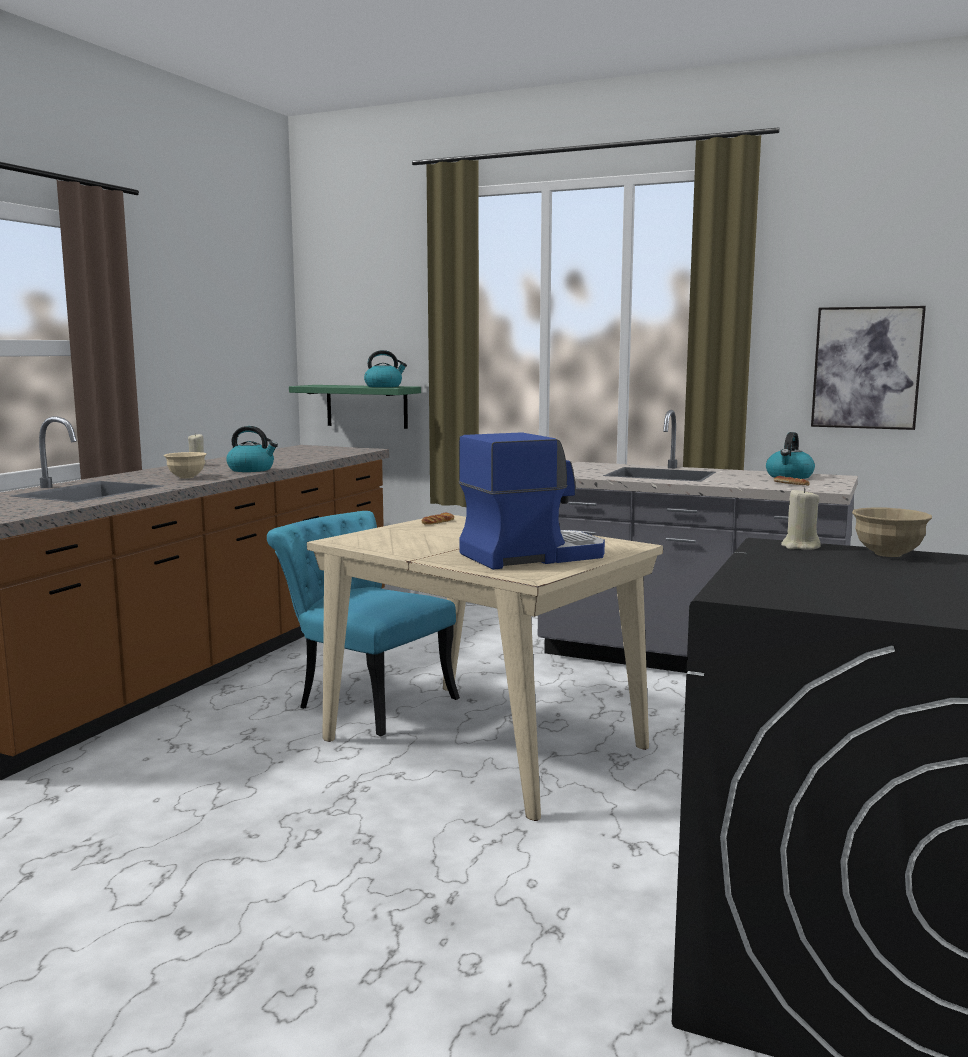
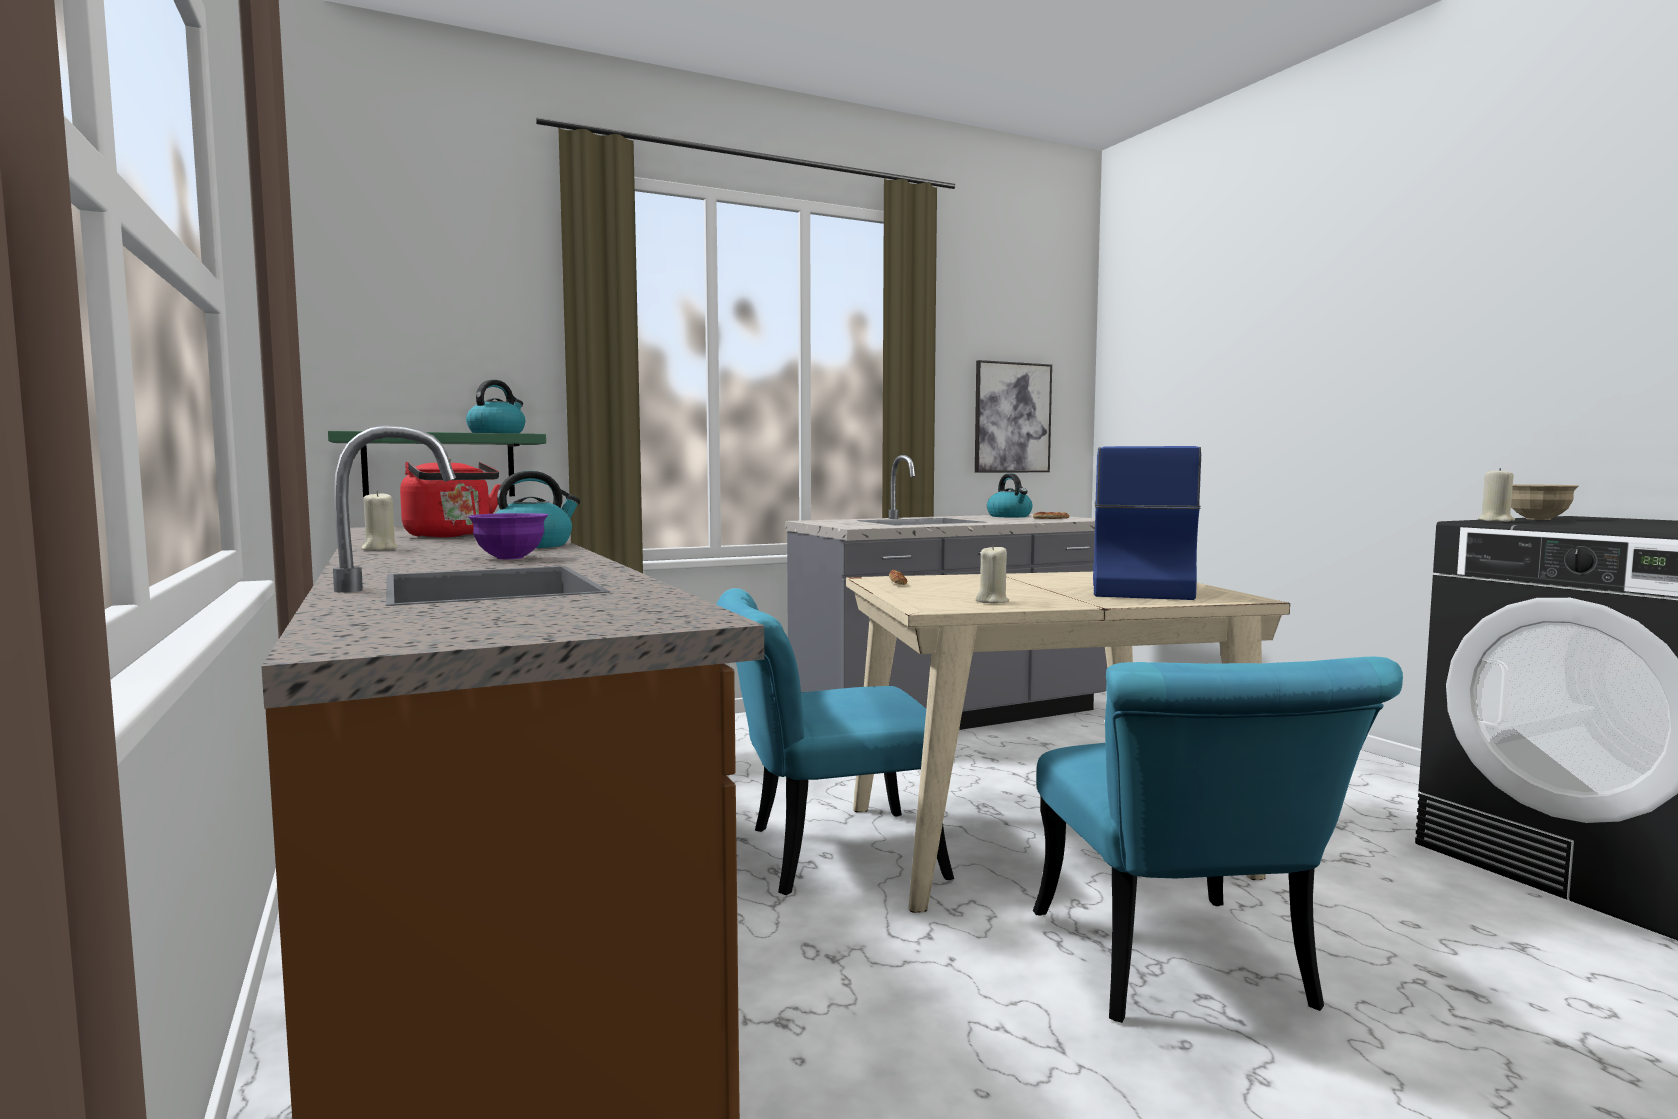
camera: 50 degrees left, 5 degrees down
(186, 477) = (510, 558): beige bowl -> purple bowl
(278, 457) = (451, 536): none -> red kettle
(339, 820) = (1183, 974): none -> turquoise chair
(388, 544) = (992, 601): none -> beige candle

